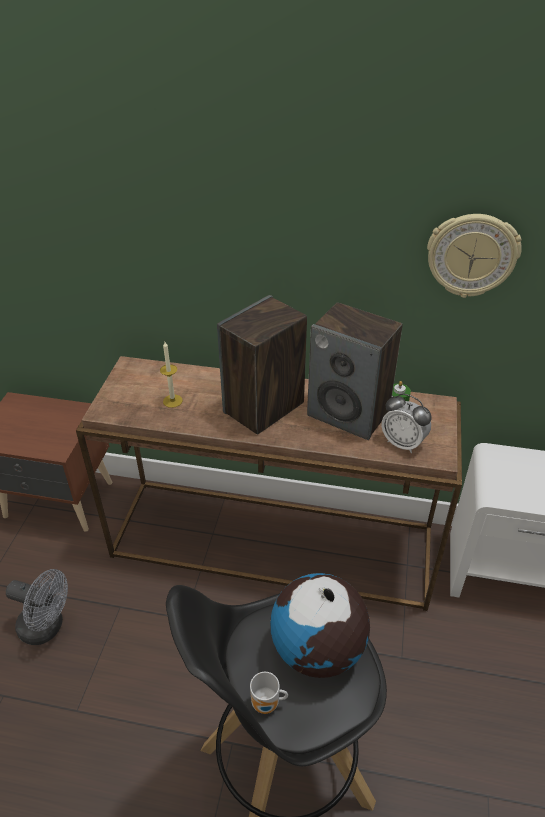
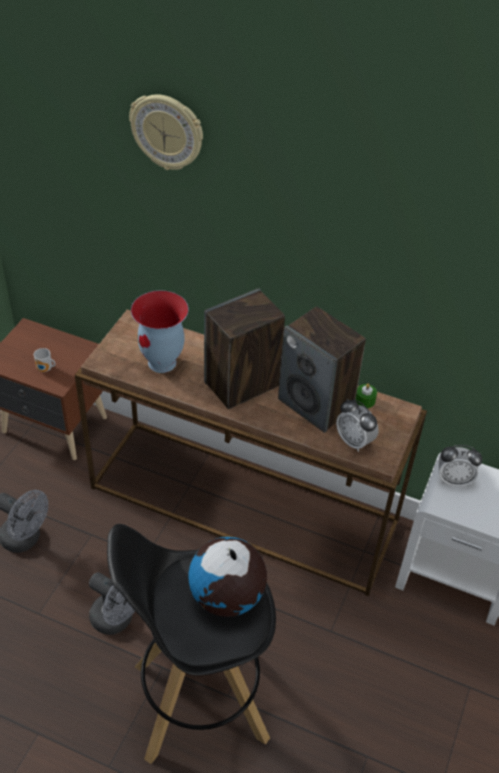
camera: 10 degrees right, 5 degrees up
(169, 697) = (117, 619): none -> grey fan
(172, 401) = (163, 363): candle -> vase
(267, 705) = (176, 628): mug -> mug (45, 370)
(471, 255) = (439, 288): wall clock -> wall clock (167, 132)
(502, 469) = (453, 480): none -> alarm clock

